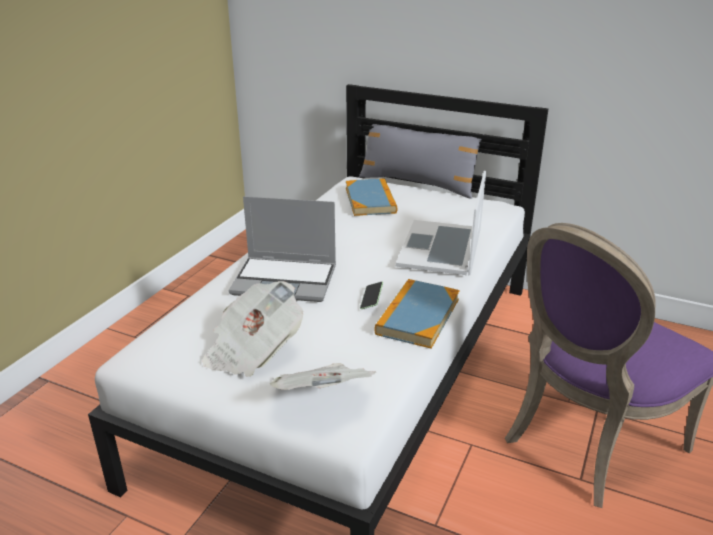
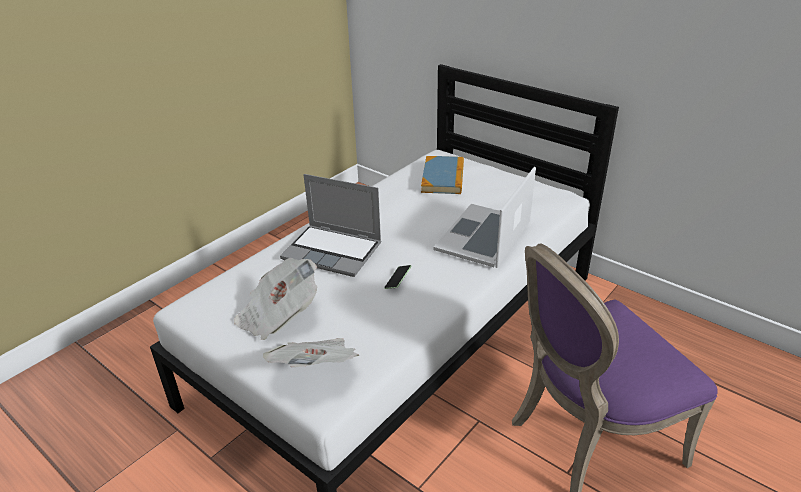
camera: 15 degrees right, 5 degrees up
(417, 184) = (496, 164): grey pillow -> none
(417, 316) = (431, 303): book -> none

